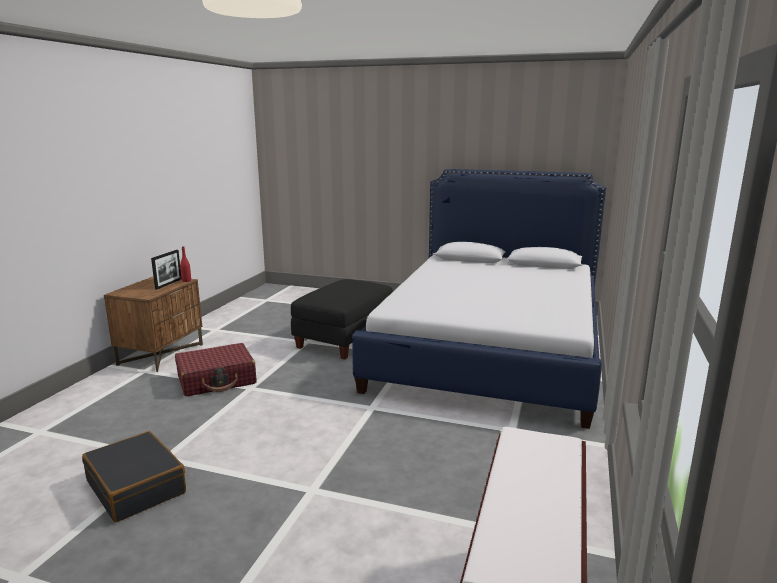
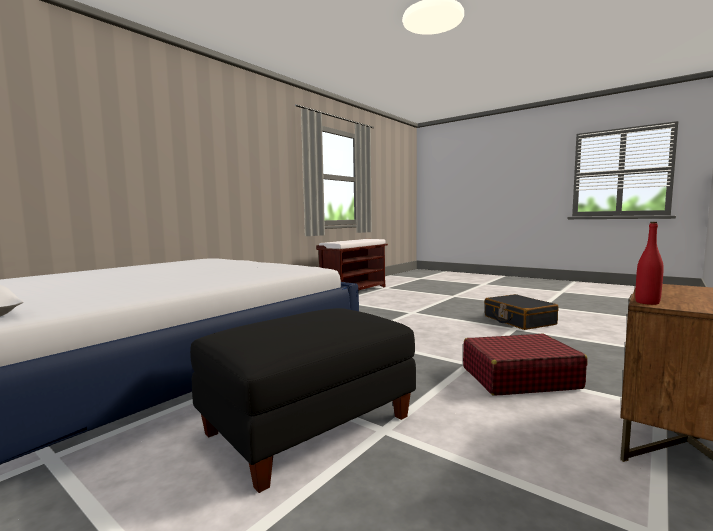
camera: 160 degrees left, 10 degrees down
(168, 284) = (675, 299): picture frame -> none

